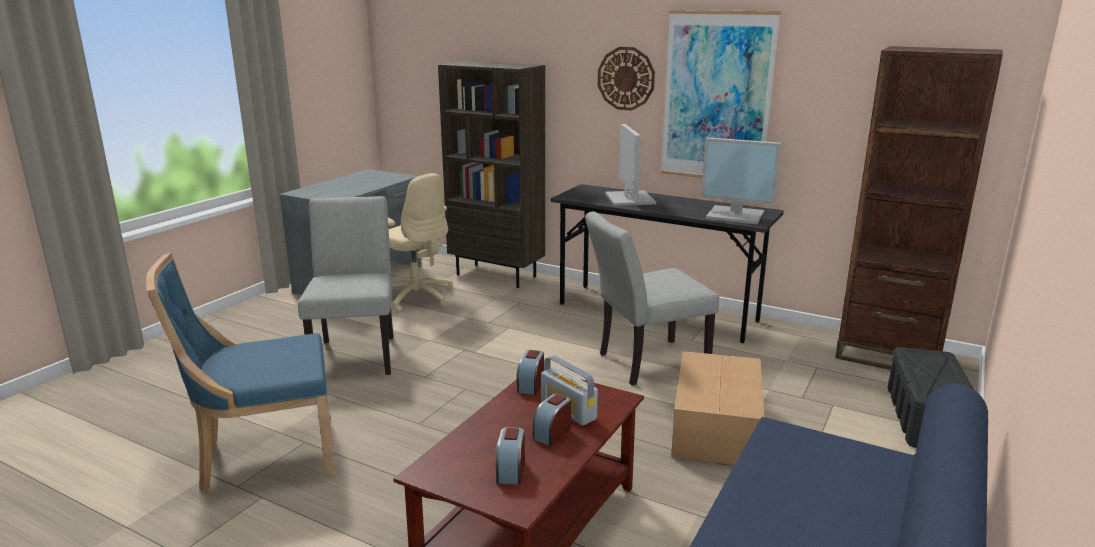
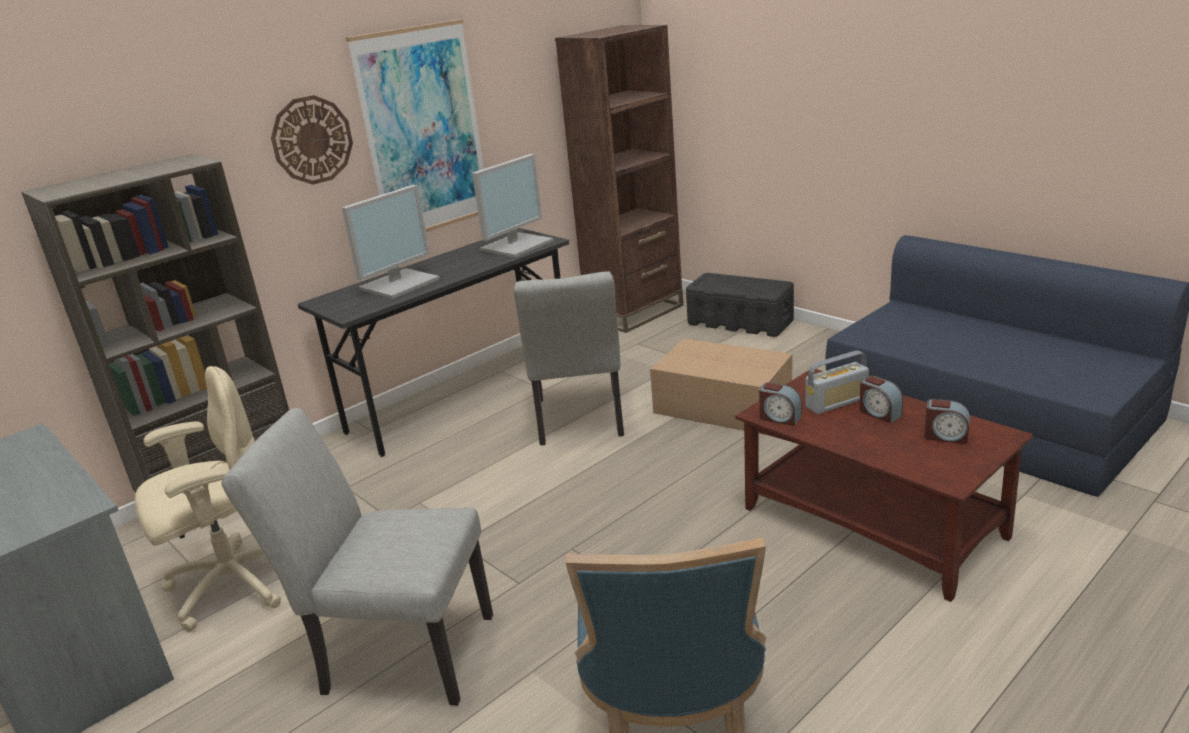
camera: 70 degrees left, 5 degrees up
(628, 198) = (400, 283): monitor -> monitor turned 120 degrees clockwise

